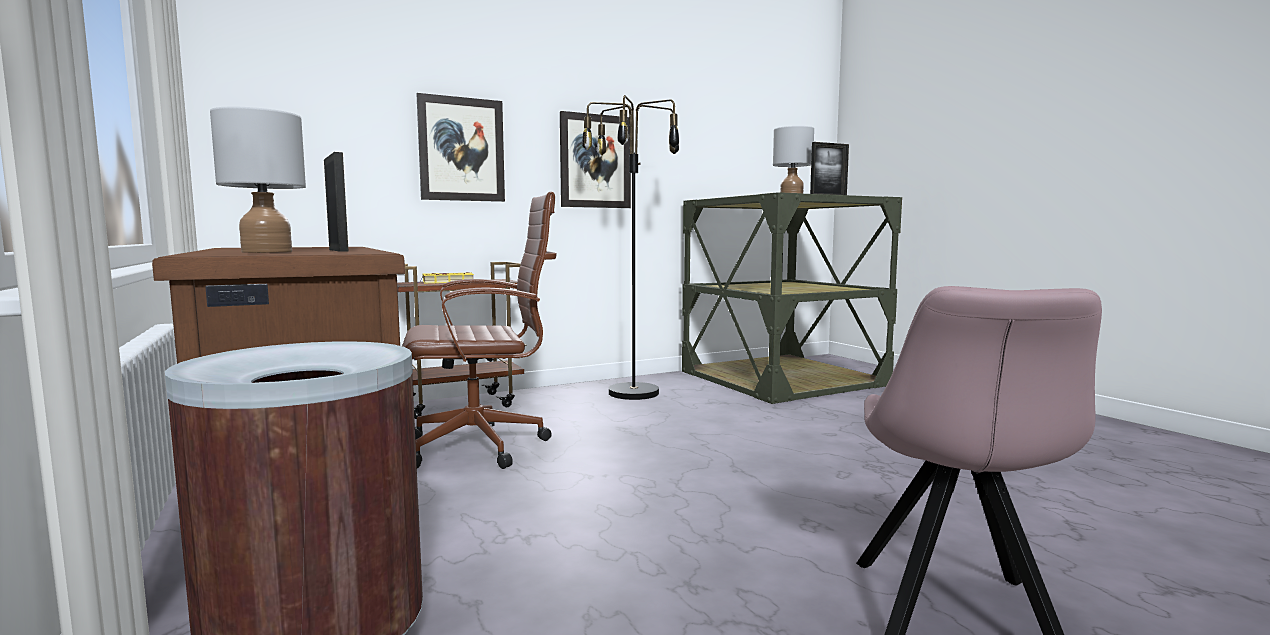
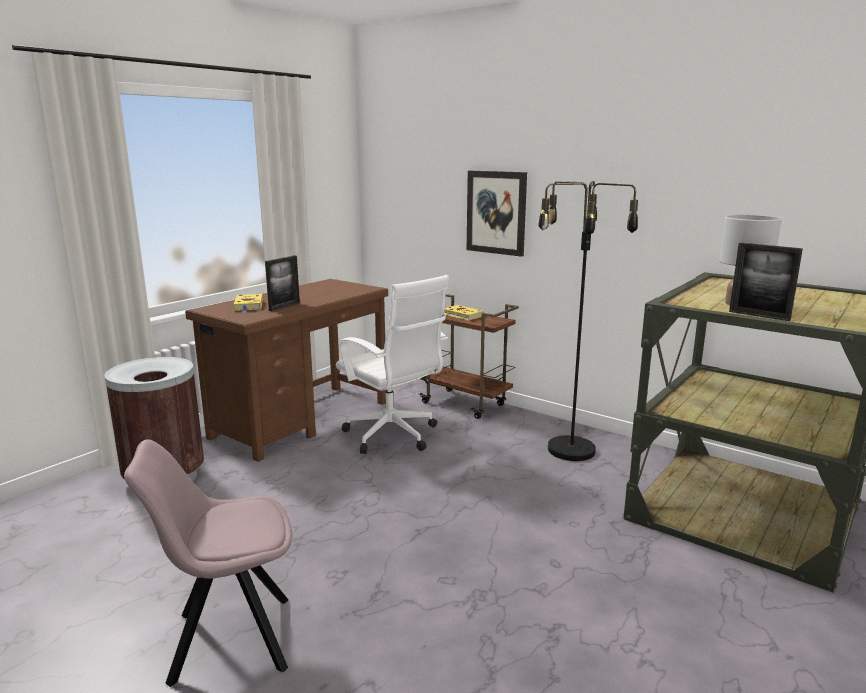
camera: 65 degrees right, 10 degrees up
(268, 252) = (248, 306): grey table lamp -> yellow book
(484, 446) = (394, 436): brown office chair -> white office chair
(595, 161) = (607, 224): picture -> none

